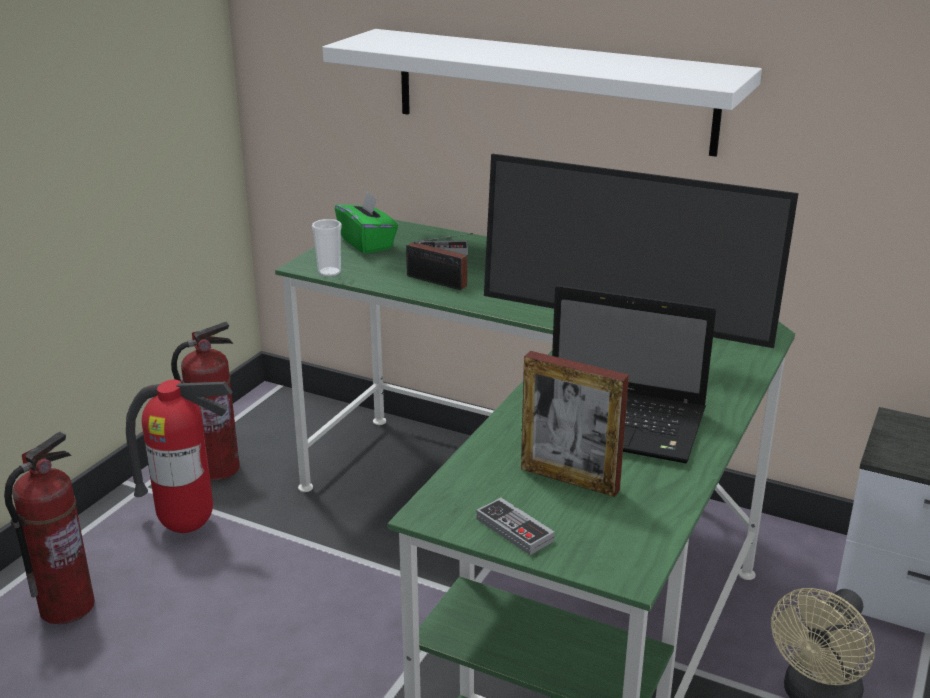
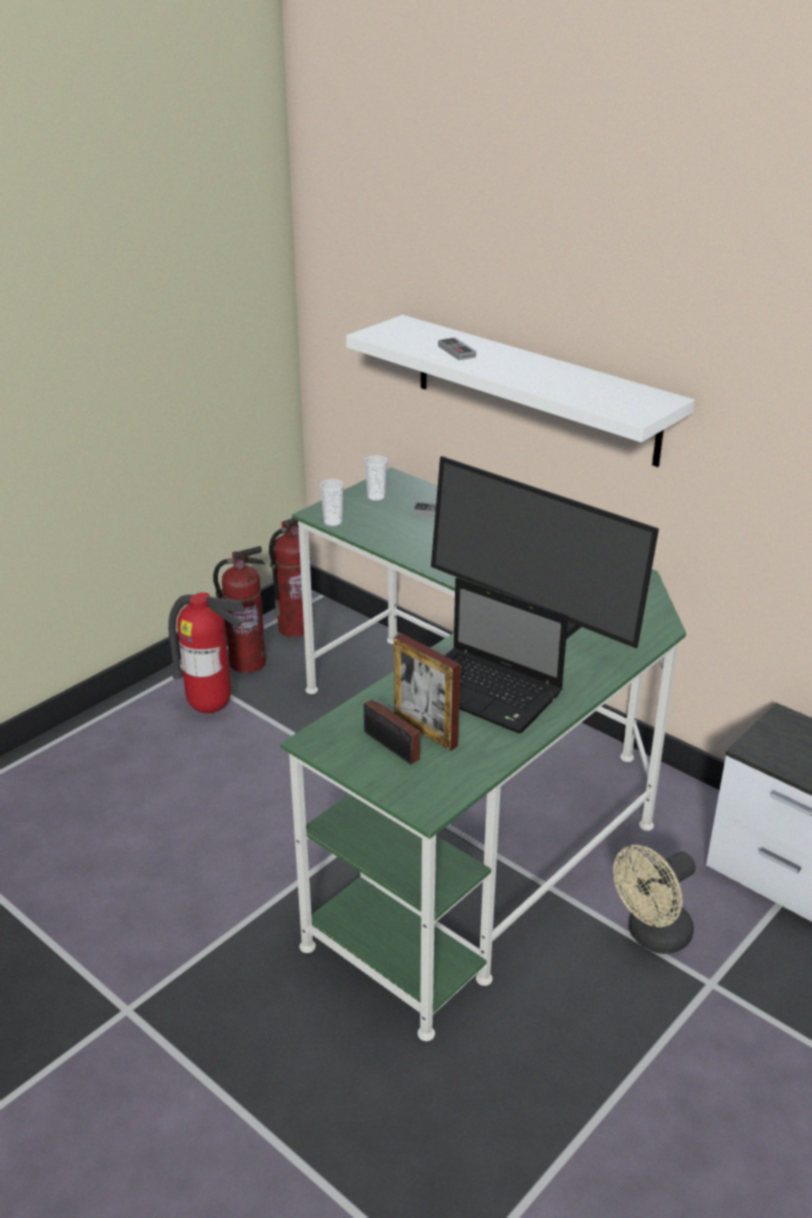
camera: 15 degrees right, 5 degrees up
(67, 606) = (105, 757): fire extinguisher -> fire extinguisher (295, 628)
(367, 243) = (376, 497): green tissue box -> cup
(439, 282) = (416, 543): radio -> radio (393, 748)
(514, 530) = (365, 763): game controller -> game controller (456, 351)

